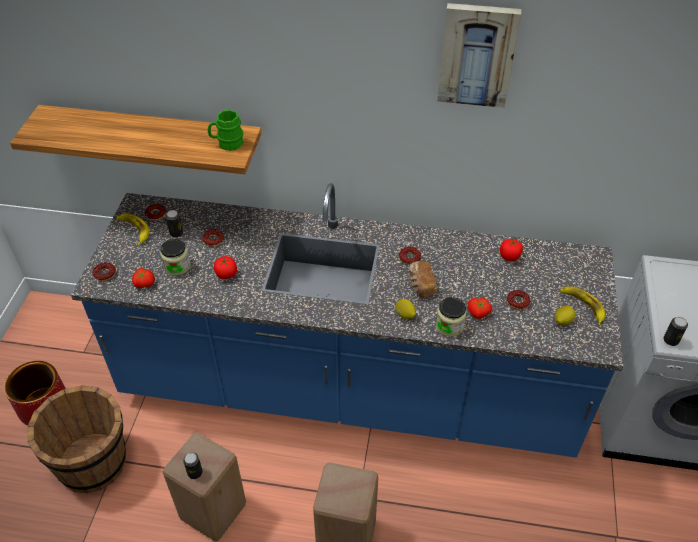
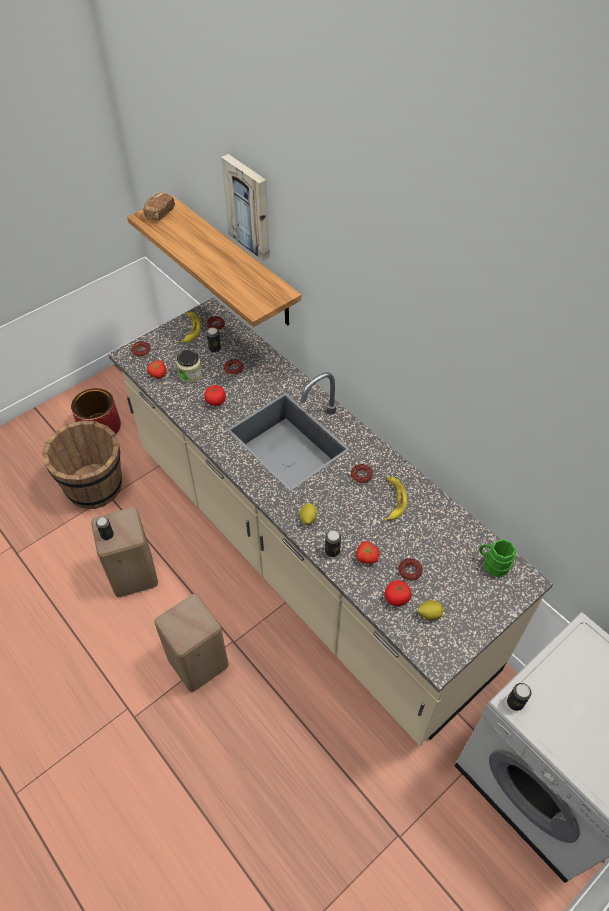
camera: 40 degrees right, 5 degrees up
(227, 143) = (261, 294): green mug -> green mug (493, 564)
(349, 388) = (304, 556): blue counter -> beige counter
(420, 285) = (345, 503): bread -> bread (159, 213)
(449, 326) = (332, 551): jar -> can
(477, 54) = (462, 321): picture -> picture (249, 207)
(509, 256) = (447, 529): tomato -> tomato (396, 598)
(582, 306) = (463, 614): banana -> banana (393, 500)

